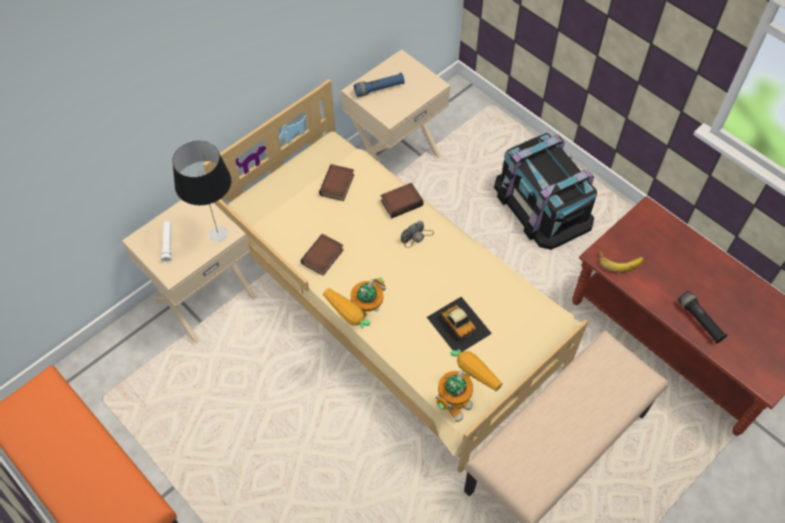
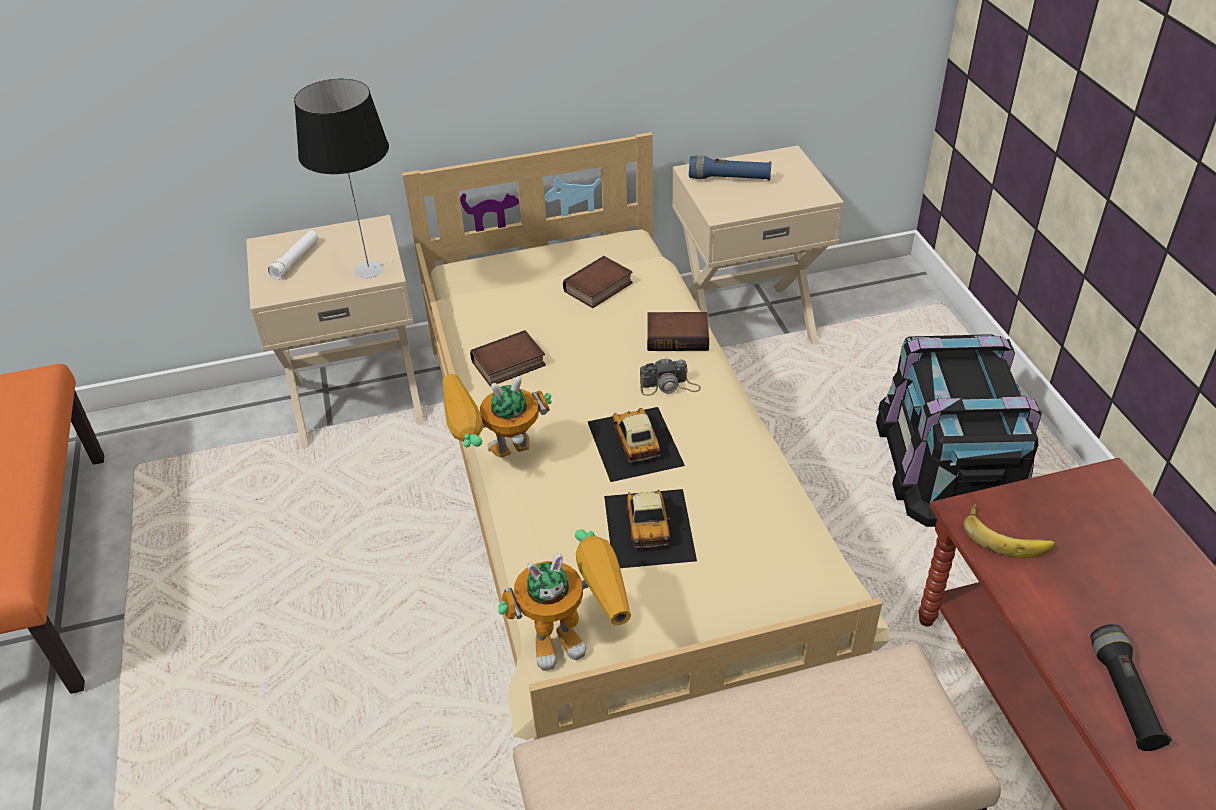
camera: 30 degrees right, 15 degrees down
(421, 279) = (634, 443): none -> toy car

